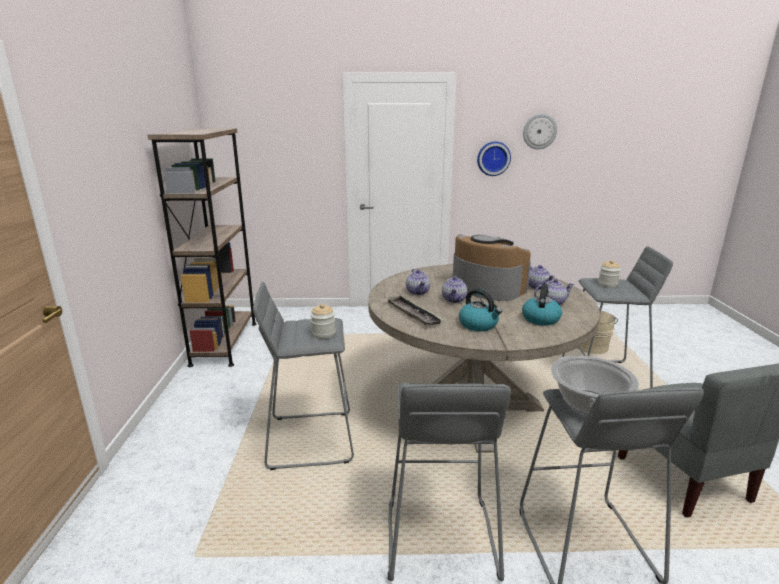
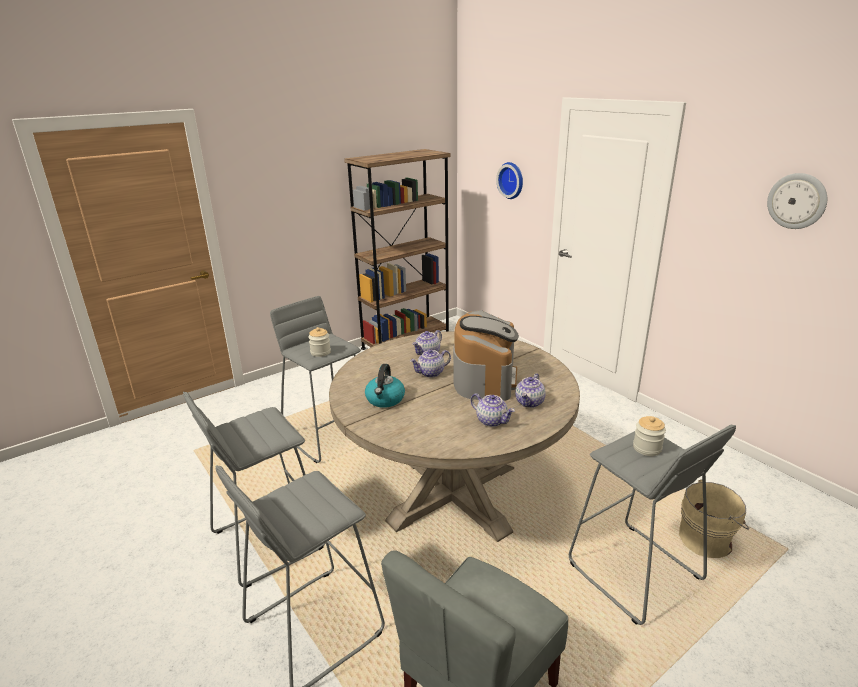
camera: 55 degrees right, 5 degrees up
(412, 314) = (375, 366): tray -> none
(493, 158) = (719, 228): wall clock -> wall clock (512, 180)
(540, 319) = (437, 424): kettle -> none
(589, 403) = (303, 495): cooking pot -> none

